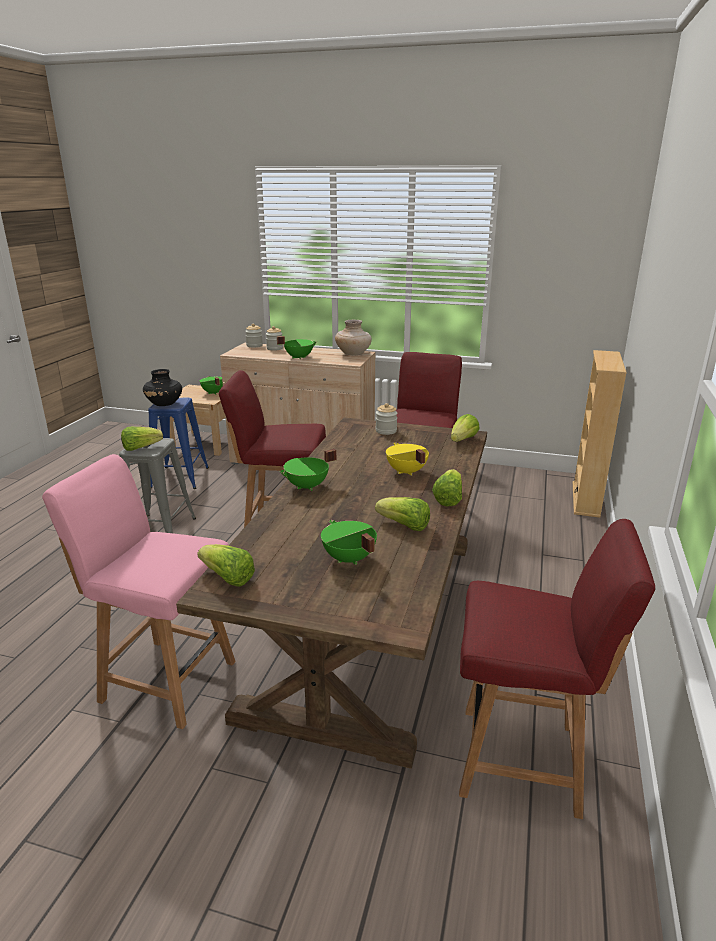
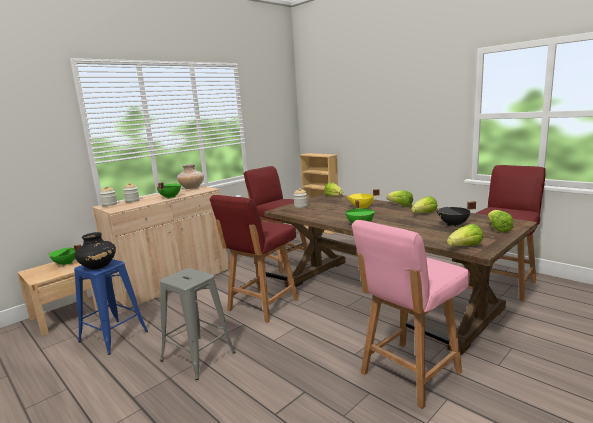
camera: 60 degrees left, 10 degrees down
(141, 448) = (189, 279): lettuce -> lettuce (498, 229)
(348, 559) = (454, 225): green cooking pot -> black cooking pot

